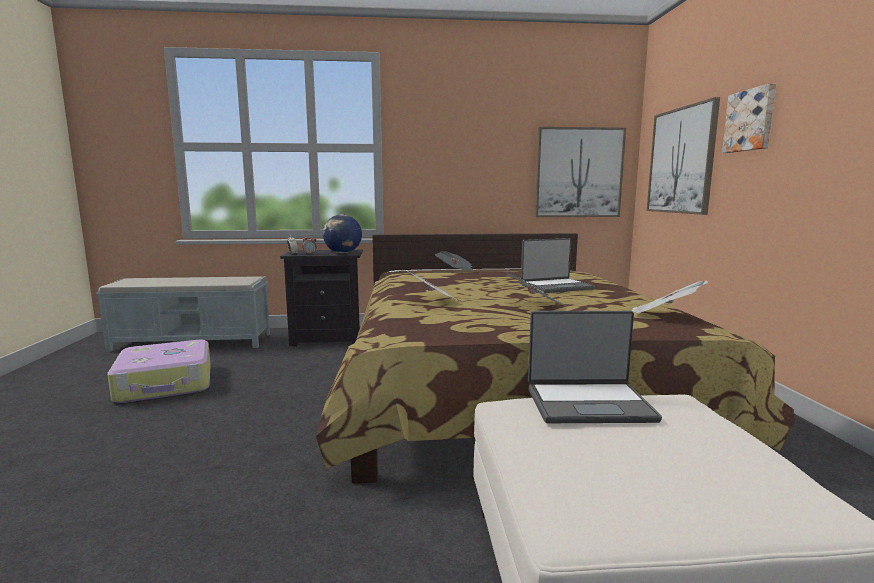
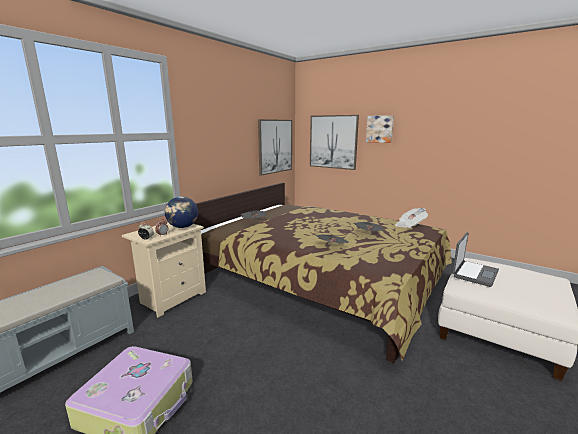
camera: 50 degrees left, 5 degrees up
(328, 338) = (172, 297): black nightstand -> beige nightstand
(556, 287) = (337, 220): laptop -> none

